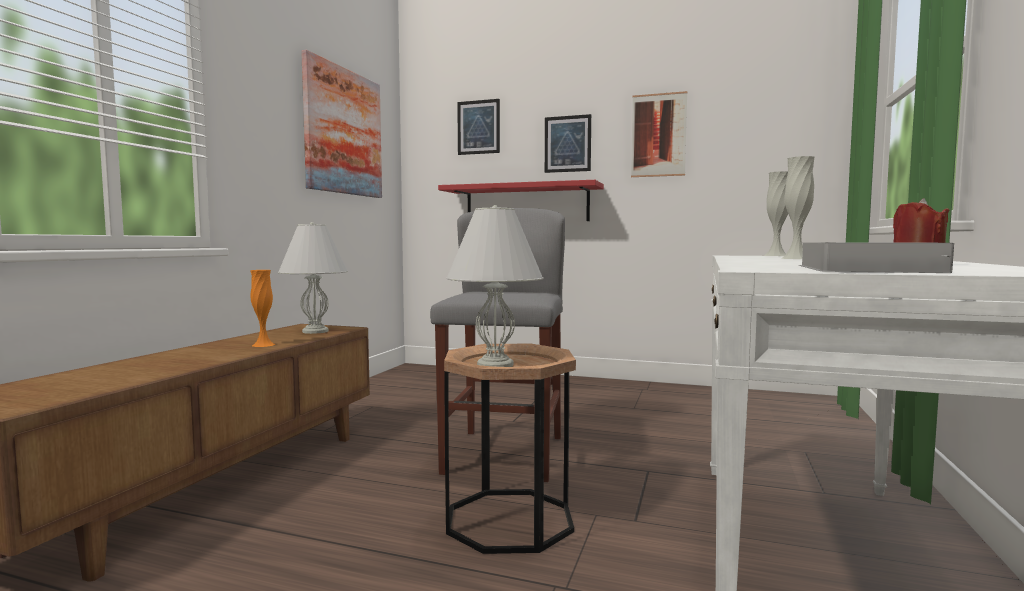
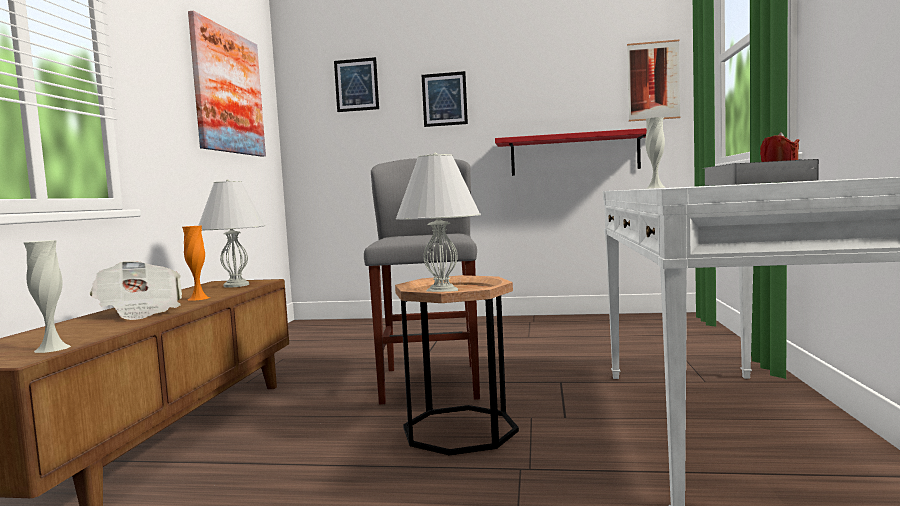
camera: 10 degrees left, 0 degrees up
(193, 357) = (140, 312): none -> newspaper
(526, 204) = (408, 157): red shelf -> red shelf (574, 154)
(658, 135) = (528, 89): picture -> picture (653, 81)
(796, 258) = (680, 186): white vase -> white vase (52, 348)

